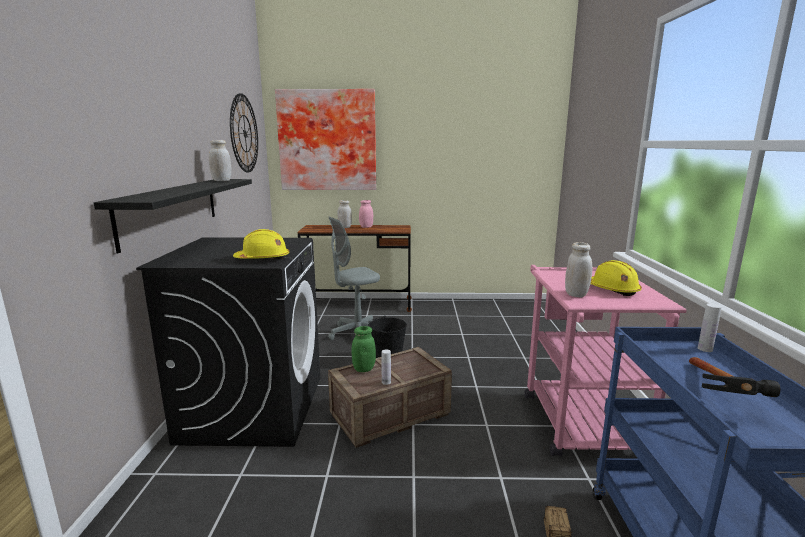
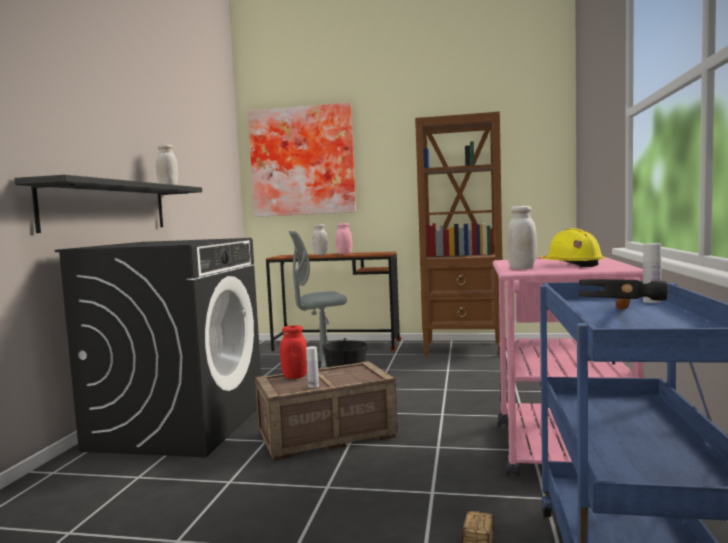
camera: 10 degrees right, 10 degrees down
(244, 133) = (209, 152): wall clock -> none
(263, 259) = (181, 243): yellow hard hat -> none
(364, 369) = (295, 376): green jar -> red jar
(466, 308) = (464, 348): none -> brown bookcase

